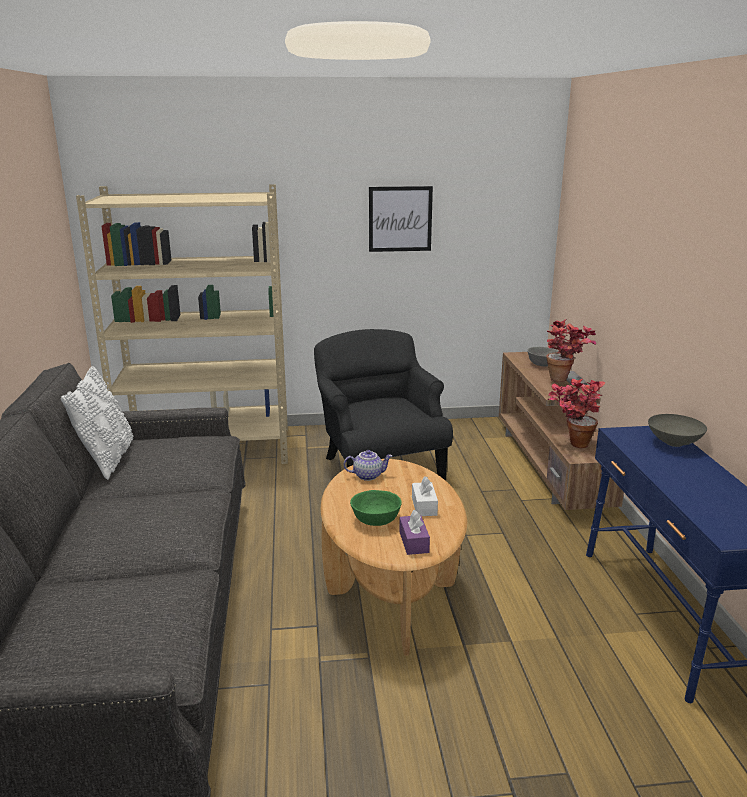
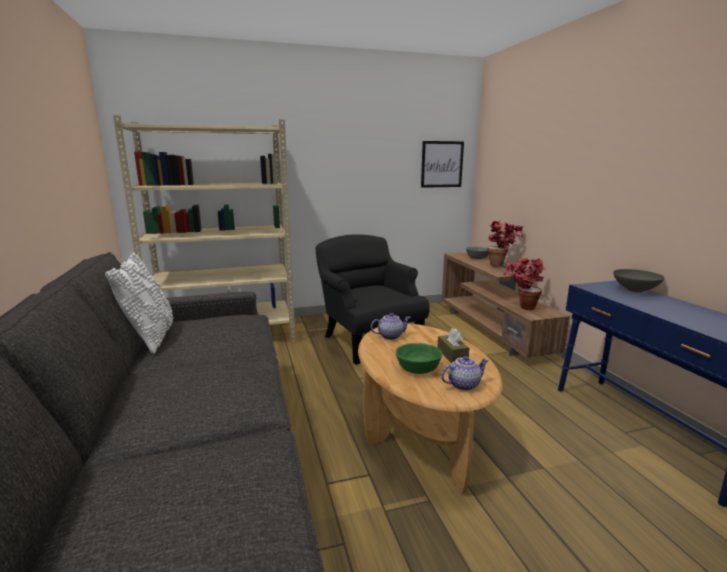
camera: 10 degrees left, 5 degrees down
(400, 219) = (369, 155): picture -> picture (442, 164)
(414, 542) = (463, 384): purple tissue box -> teapot
(424, 506) = (452, 355): white tissue box -> brown tissue box

